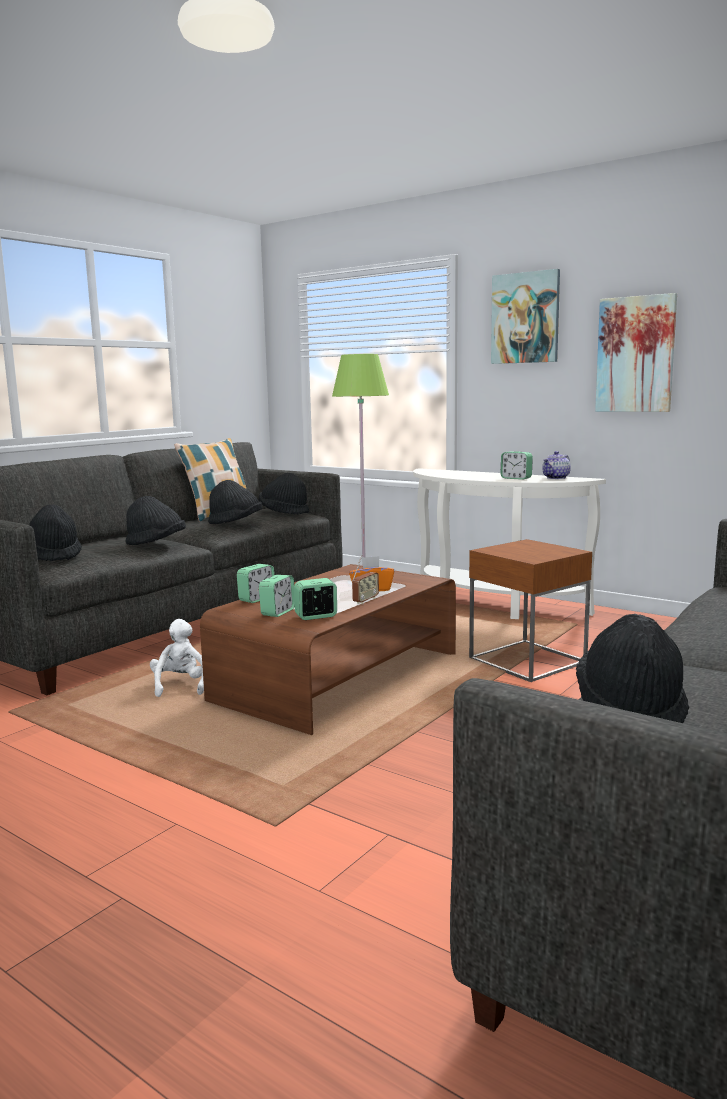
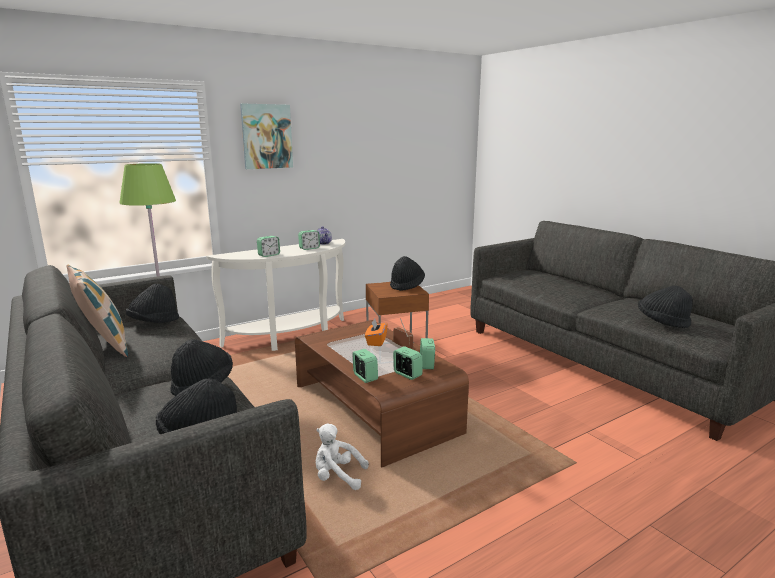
camera: 70 degrees left, 5 degrees up
(236, 523) = (175, 343): black hat -> black hat (407, 286)
(453, 475) = (269, 255): none -> alarm clock
(635, 354) = (337, 162): picture -> none

